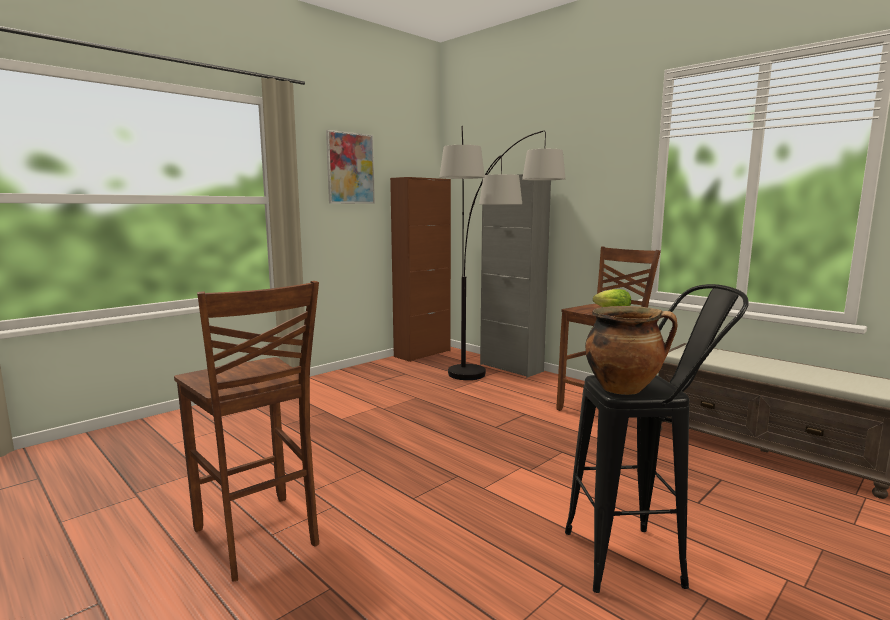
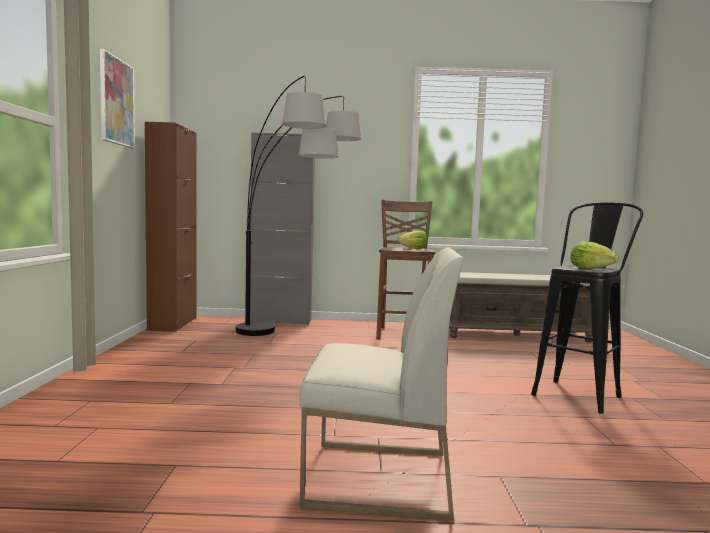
camera: 45 degrees left, 5 degrees down
(258, 538) = (377, 478): brown stool -> white chair
(624, 389) = (591, 269): cooking pot -> lettuce

